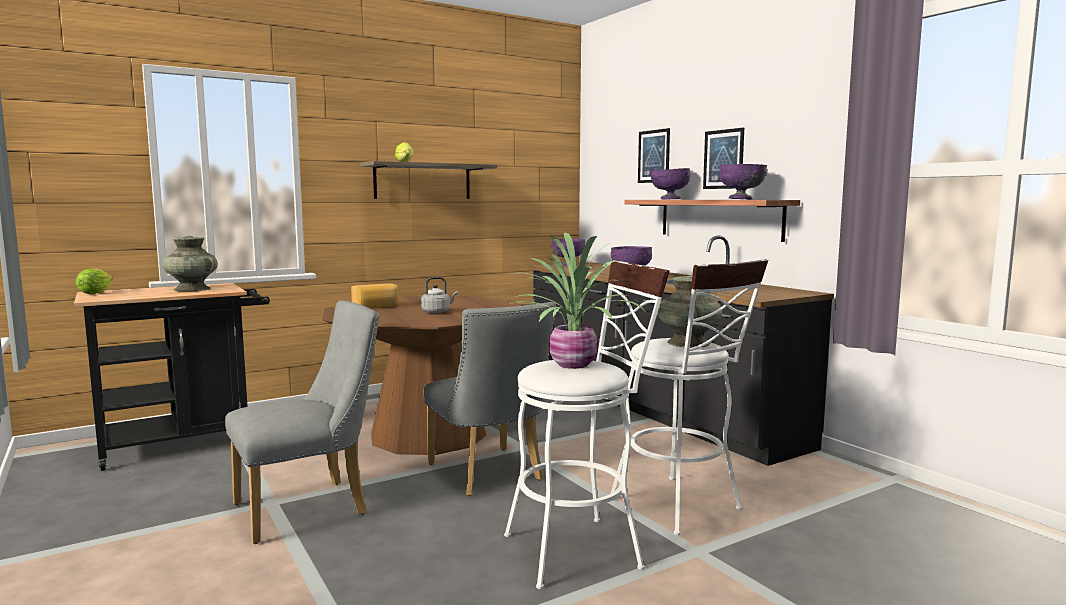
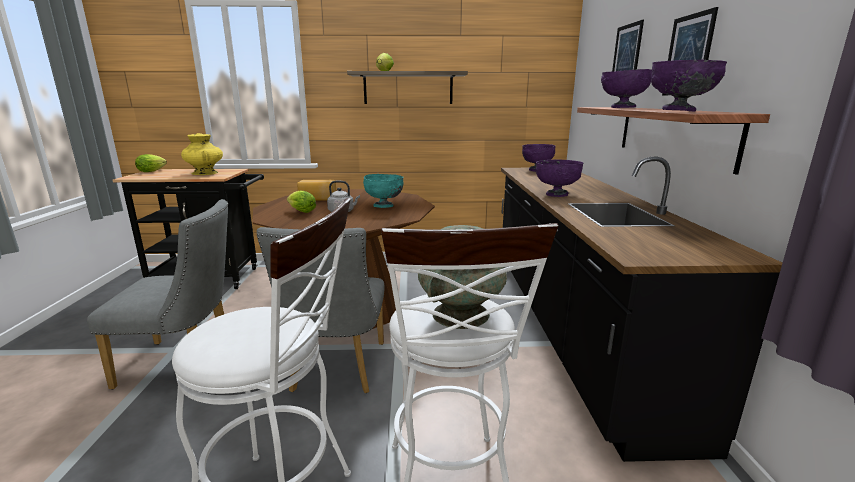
camera: 30 degrees right, 10 degrees up
(192, 289) = (205, 173): turquoise vase -> yellow vase
(391, 315) = (300, 211): none -> lettuce
(466, 305) = (384, 206): none -> turquoise bowl
(571, 365) = (247, 327): potted plant -> none

